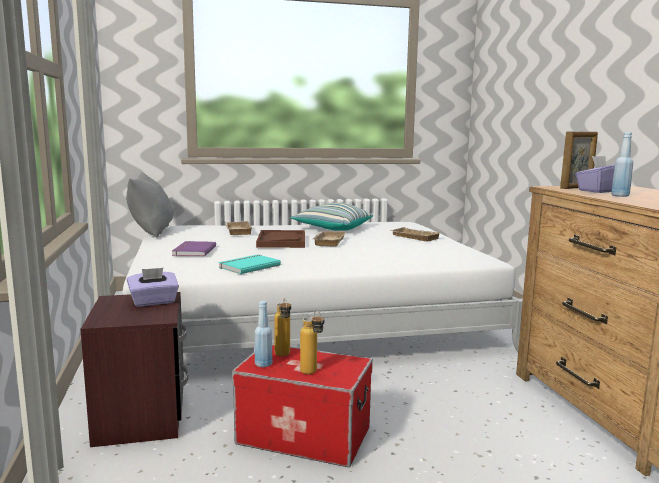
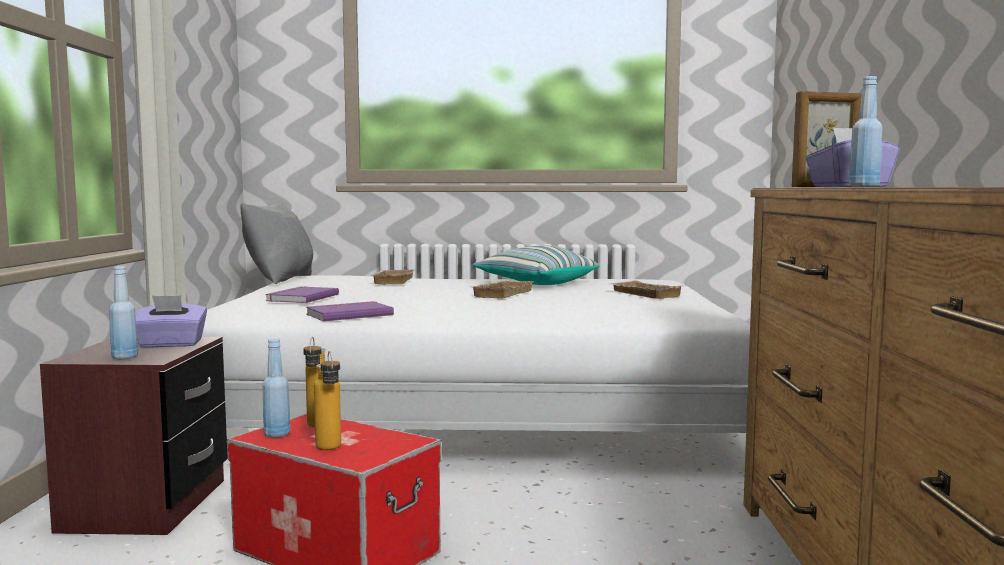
camera: 15 degrees right, 5 degrees down
(138, 318) = (124, 357): none -> blue bottle
(248, 266) = (348, 314): turquoise book -> purple book
(281, 241) = (435, 292): brown tray -> none

